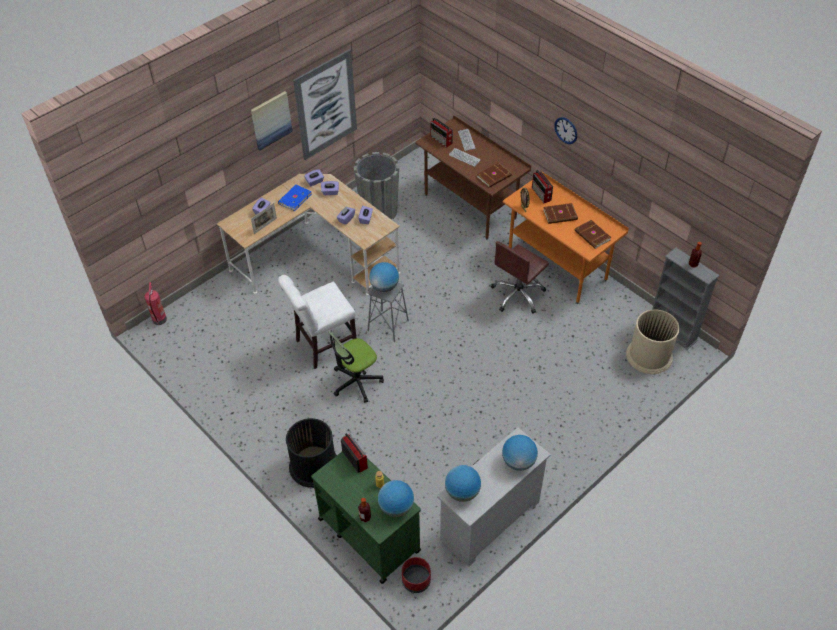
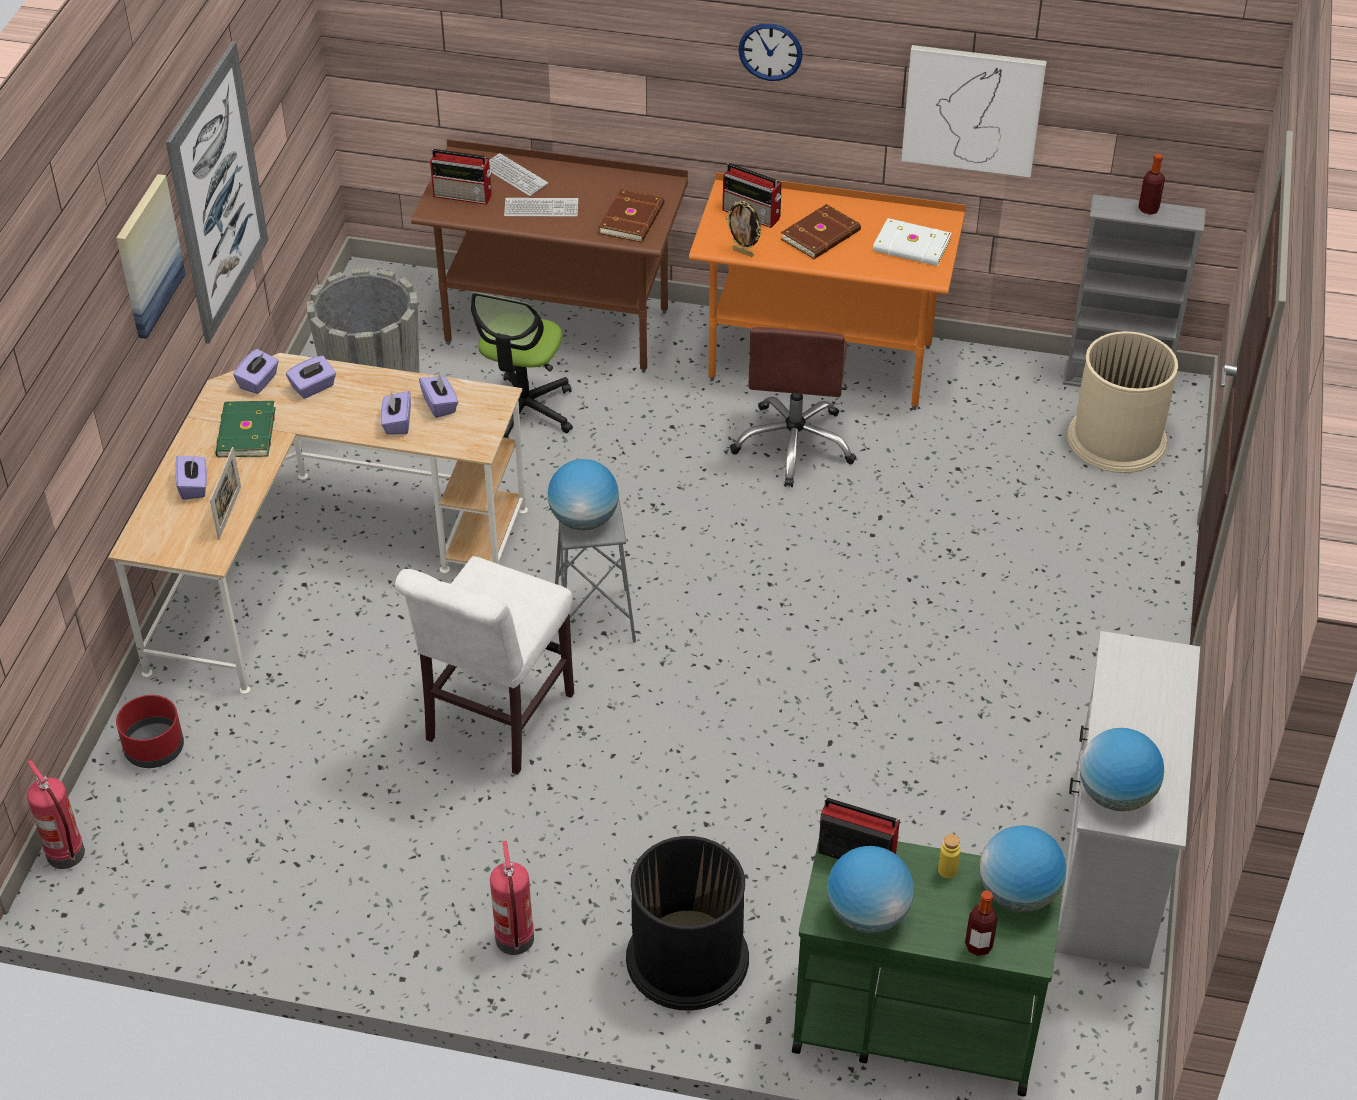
camera: 35 degrees left, 5 degrees down
(265, 426) = (515, 940): none -> fire extinguisher
(294, 199) = (244, 433): blue book -> green book
(356, 382) = (627, 755): office chair -> office chair (522, 411)
(416, 581) = (1081, 1051): red planter -> red planter (155, 749)
(518, 461) = (1160, 688): globe -> globe (868, 914)
(592, 236) = (912, 247): brown book -> white book
(636, 189) = (972, 109): none -> picture

